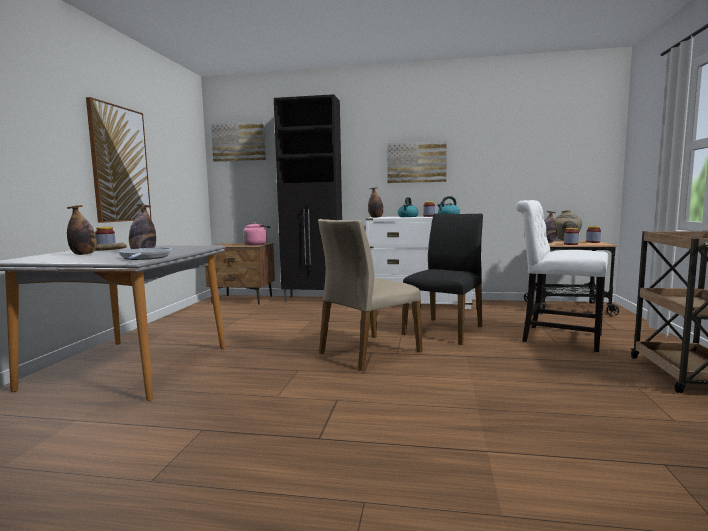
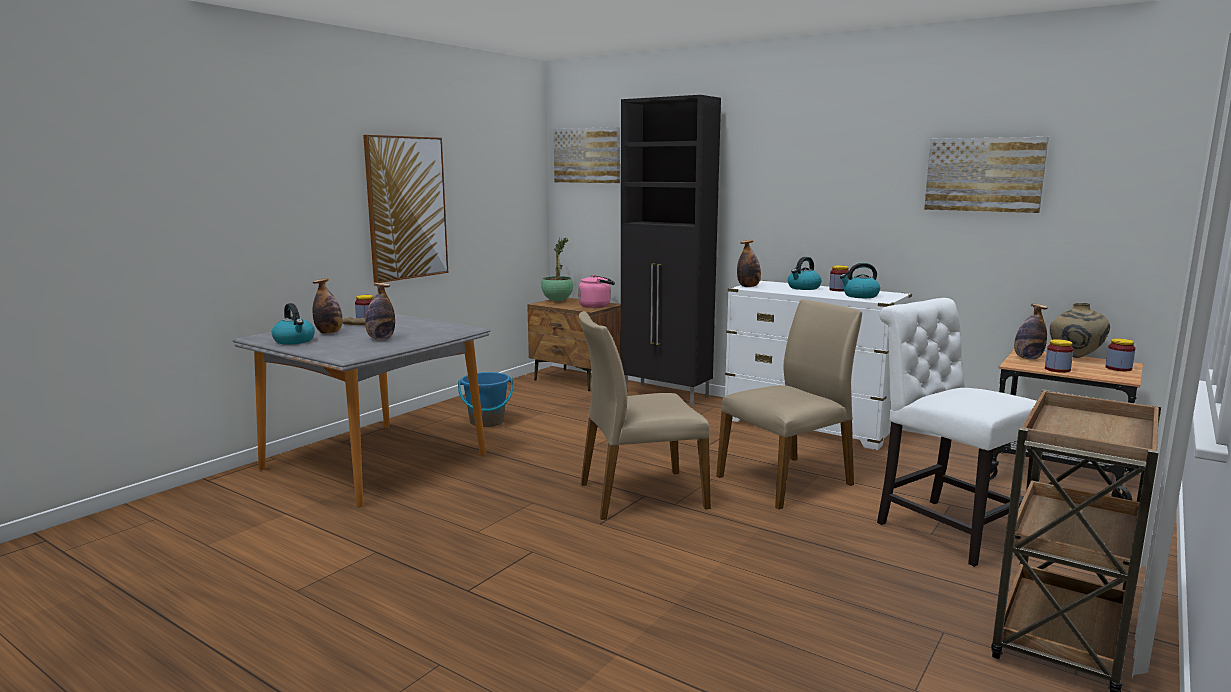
camera: 25 degrees right, 5 degrees up
(57, 259) = (294, 341): none -> kettle
(145, 258) = (367, 350): frying pan -> none
(202, 329) = (487, 422): none -> blue bucket
(223, 244) = (557, 301): none -> potted plant
(416, 162) = (832, 199): picture -> picture (984, 174)
(444, 330) = (787, 480): black chair -> beige chair

